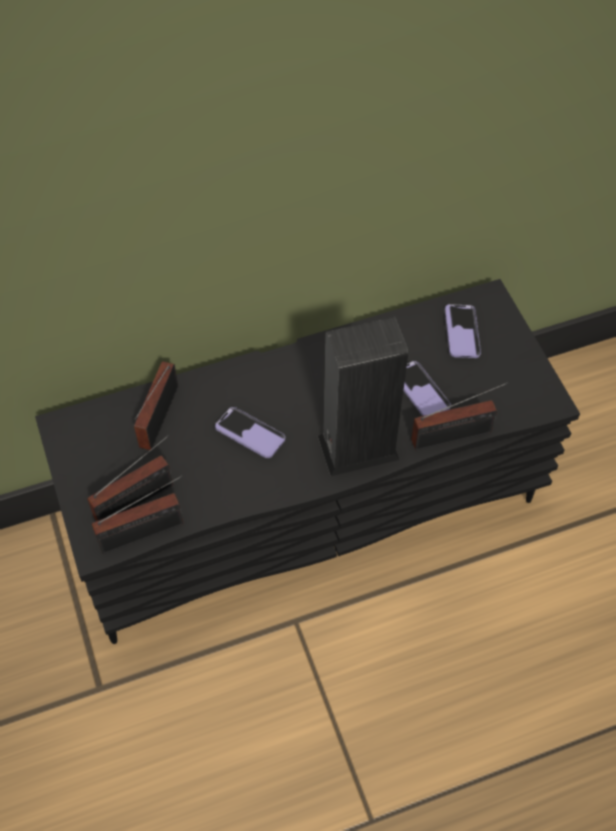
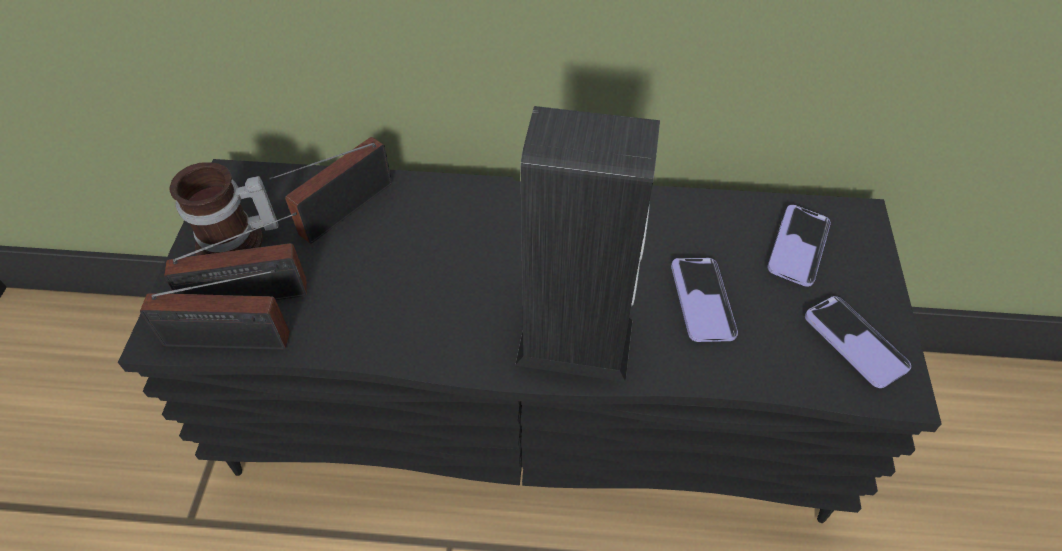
camera: 25 degrees right, 5 degrees down
(100, 470) = (237, 244): none -> mug
(250, 433) = (442, 269): phone -> phone (855, 343)
(456, 436) = (726, 381): radio -> none

